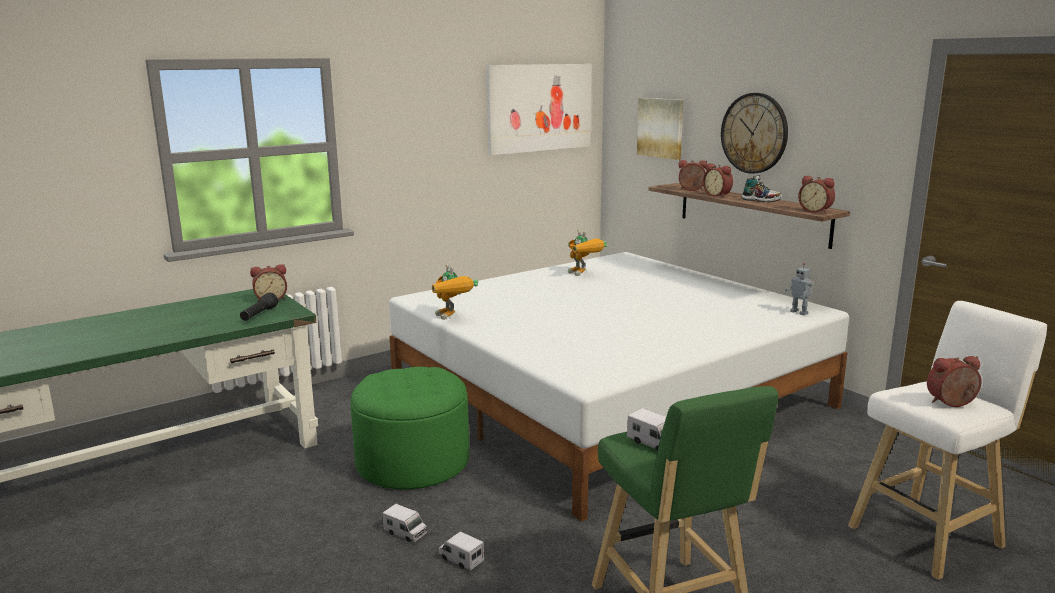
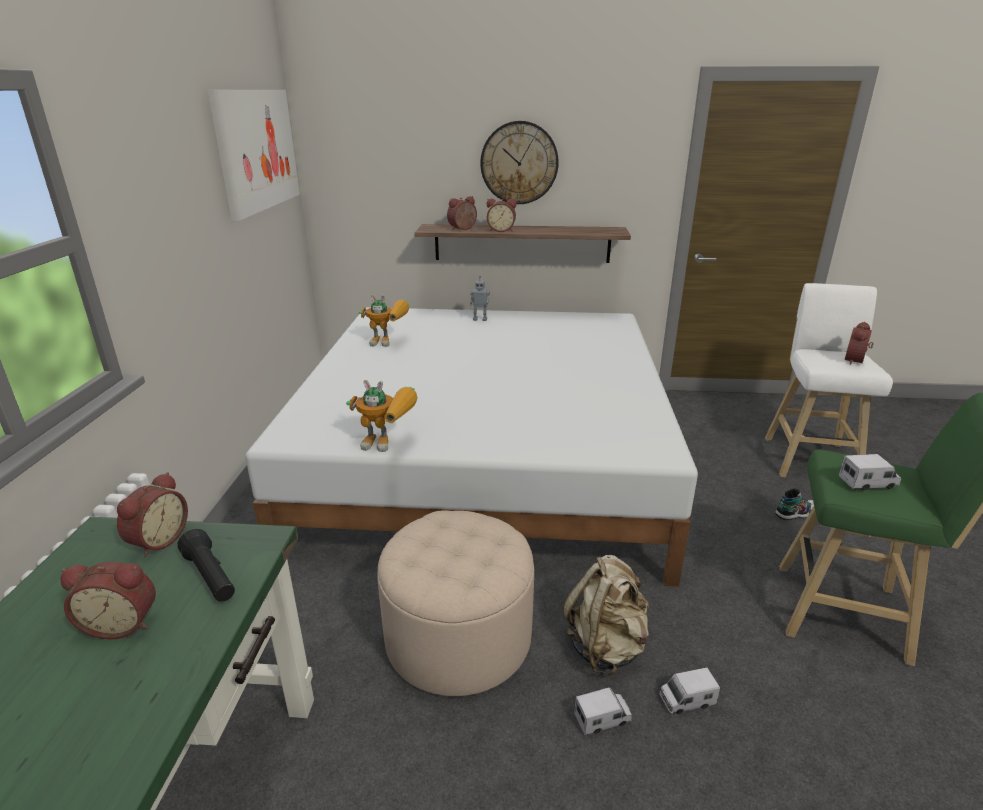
camera: 50 degrees left, 10 degrees up
(413, 462) = (458, 636): green ottoman -> beige ottoman
(473, 513) = (606, 645): none -> beige backpack
(661, 128) = (393, 165): picture -> none
(761, 200) = (546, 229): shoe -> shoe (796, 513)
(799, 312) = (614, 323): toy robot -> toy robot (480, 319)
(816, 211) = (611, 231): alarm clock -> alarm clock (123, 623)

